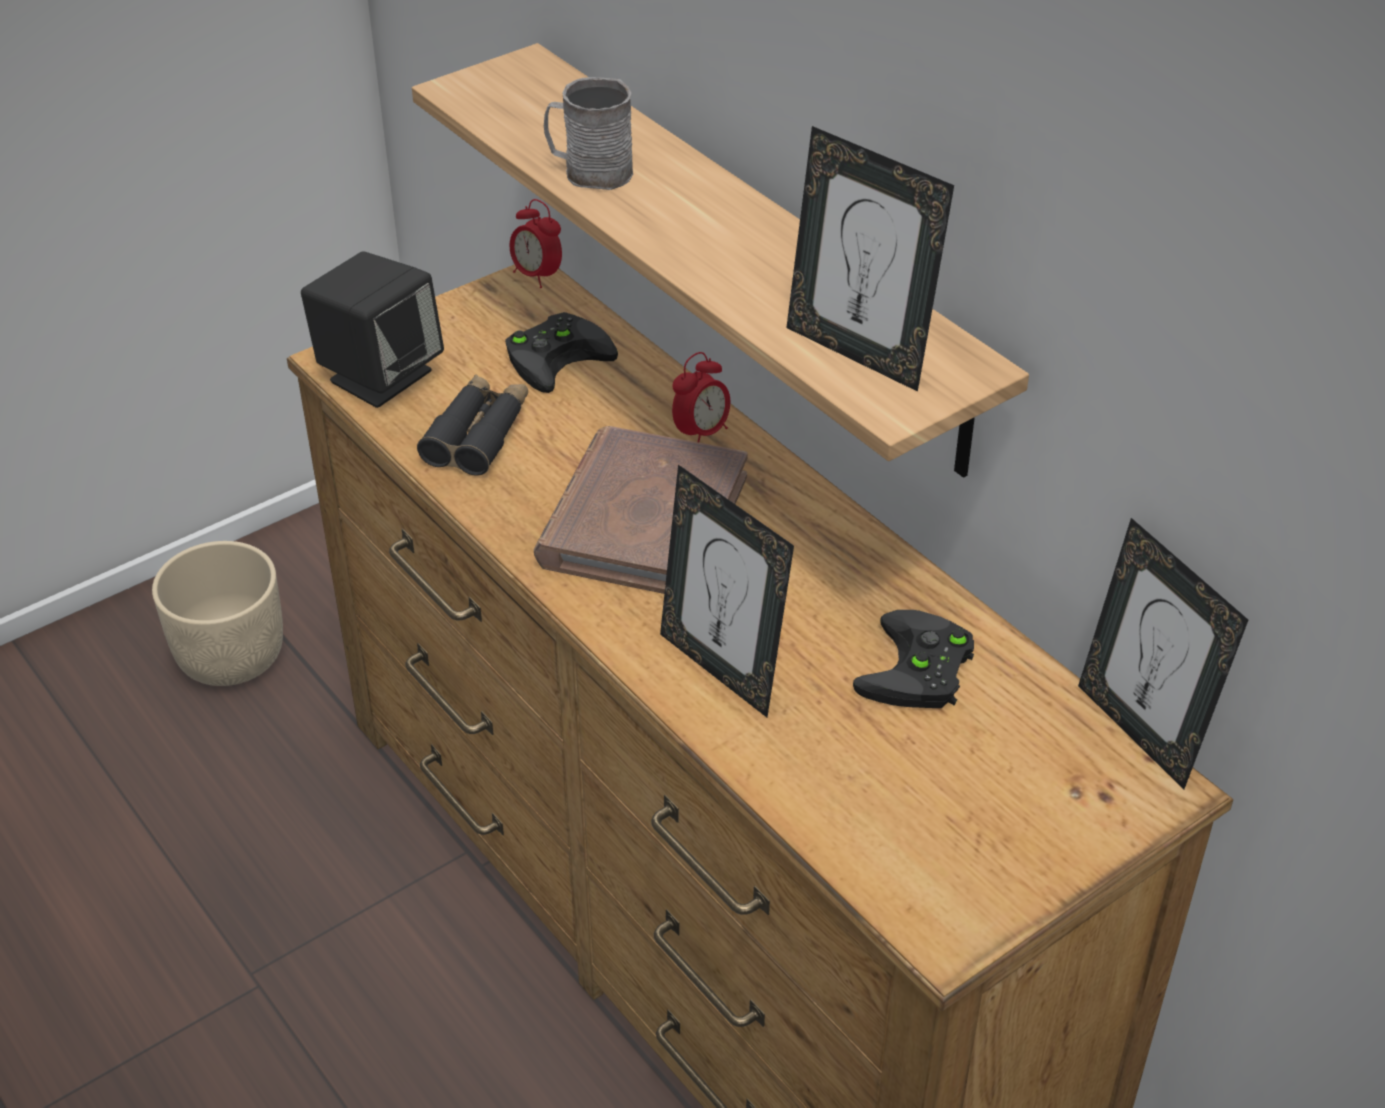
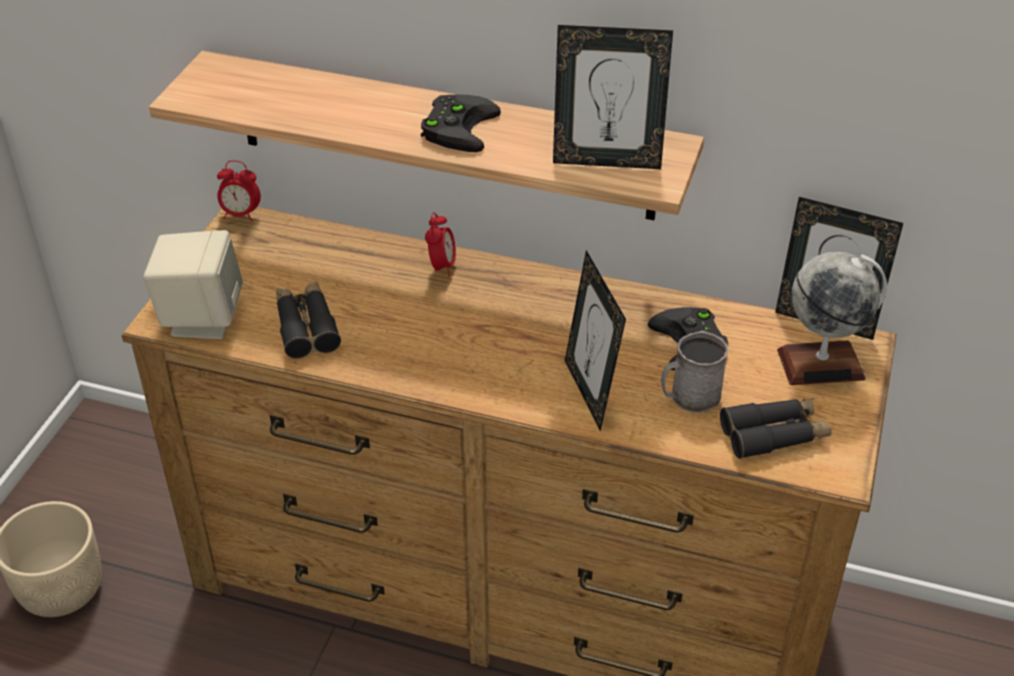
camera: 35 degrees left, 0 degrees up
(380, 375) = (201, 318): black speaker -> beige speaker
(558, 355) = (306, 257): black game controller -> black game controller (457, 126)
(589, 172) = (332, 117): grey mug -> grey mug (689, 397)
(643, 520) = (460, 331): brown book -> none
(722, 668) = (590, 393): picture frame -> picture frame turned 60 degrees clockwise
(905, 841) = (774, 435): none -> black binoculars
(1070, 784) = (821, 364): none -> globe

